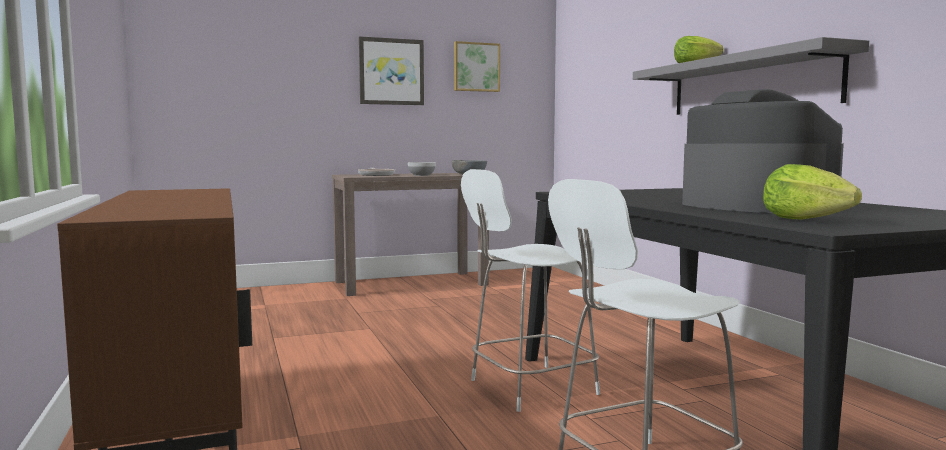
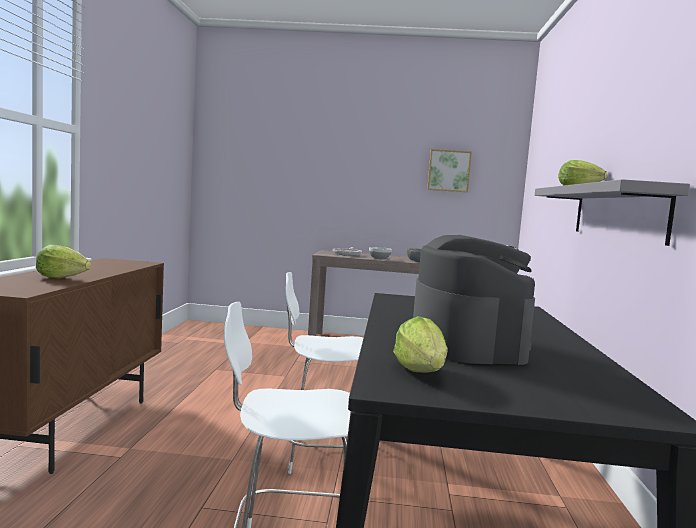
camera: 25 degrees right, 0 degrees up
(180, 203) = (61, 278): none -> lettuce
(391, 71) = (375, 172): picture -> none

